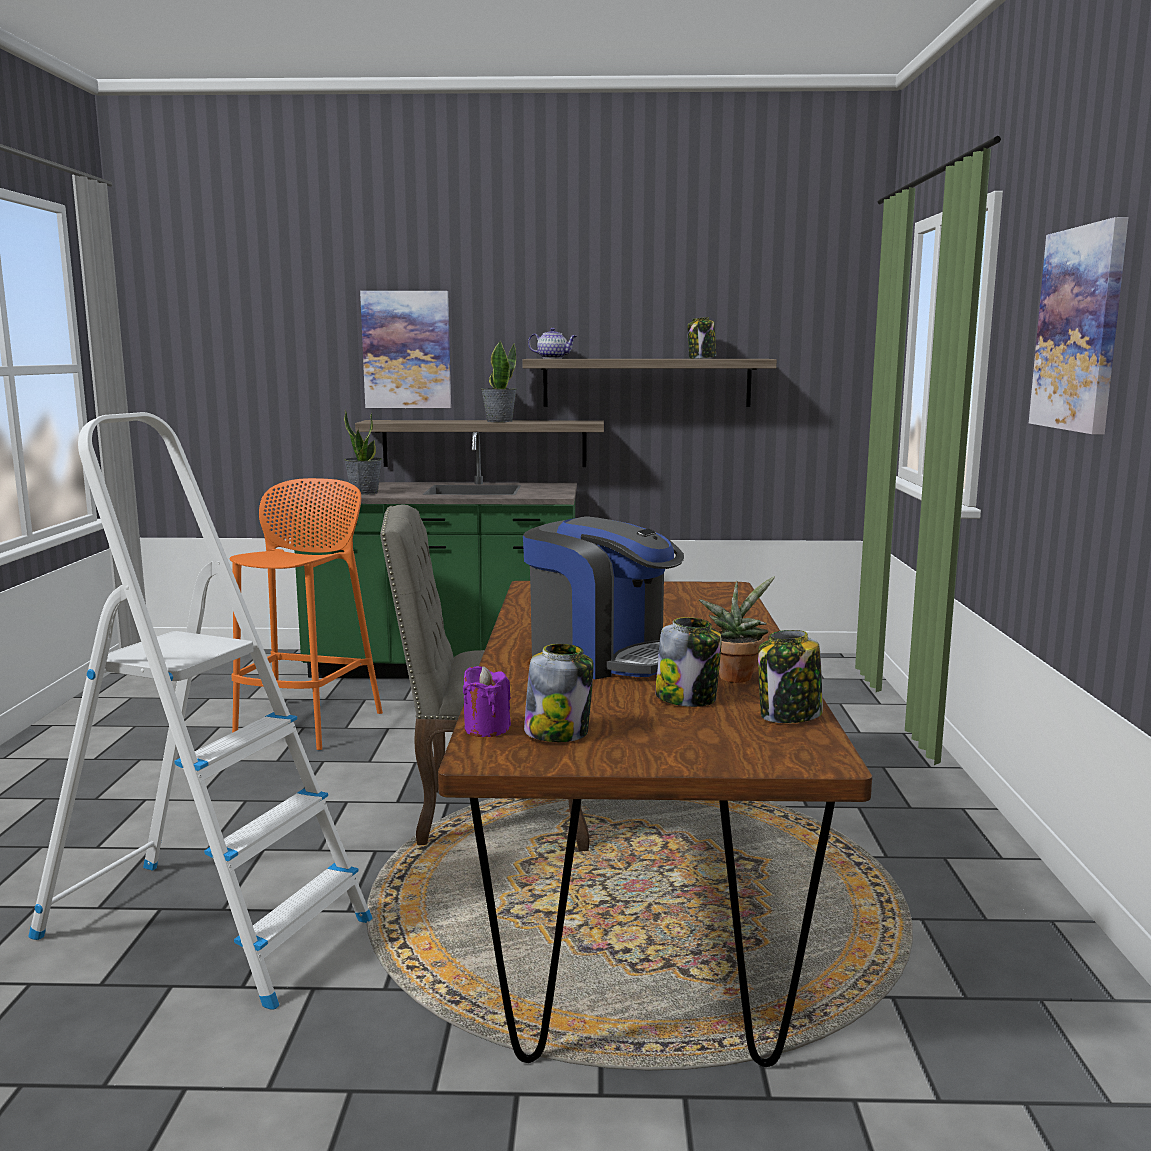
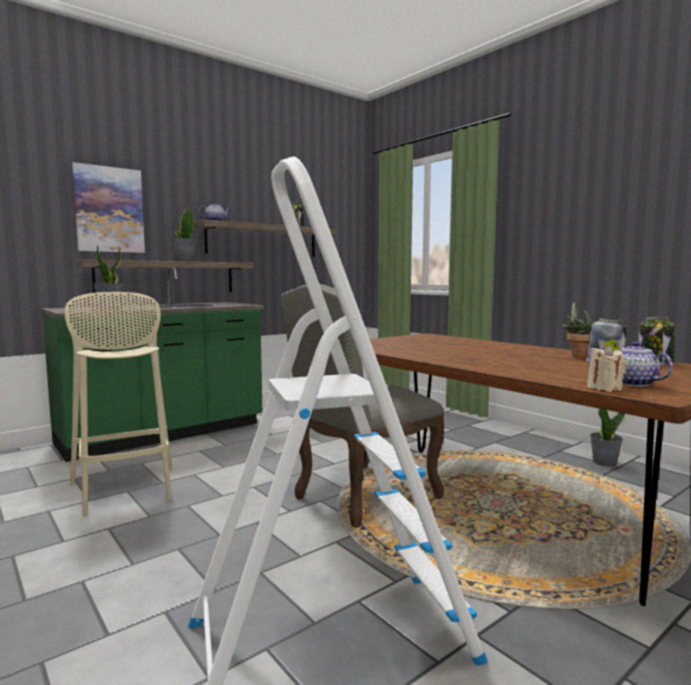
camera: 40 degrees left, 5 degrees down
(305, 724) = (126, 489): orange stool -> beige stool
(486, 729) = (604, 388): purple candle -> beige candle
(558, 733) = (632, 383): jar -> teapot
(603, 658) = (507, 359): coffee machine -> none
(980, 903) = (604, 462): none -> potted plant
(1080, 329) = (582, 196): picture -> none

